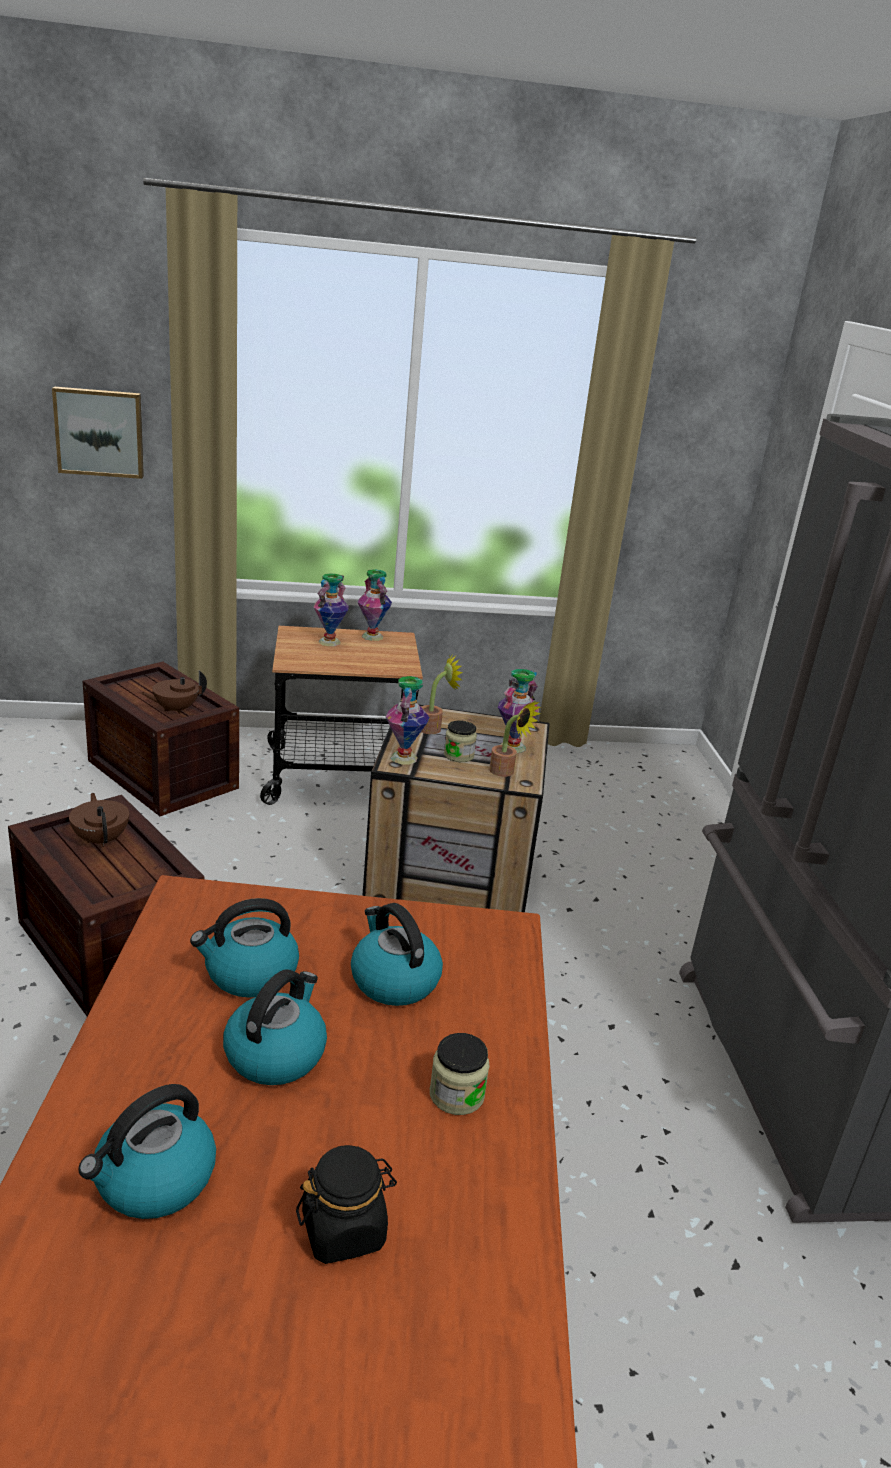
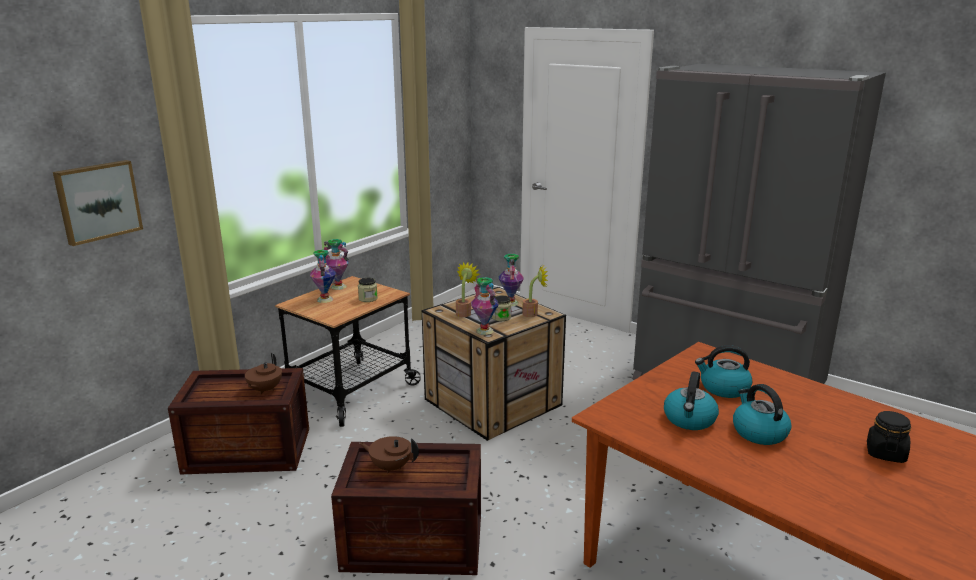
camera: 45 degrees left, 5 degrees down
(153, 1180) = (831, 487): kettle -> none
(456, 1094) = (815, 402): jar -> jar (368, 299)

